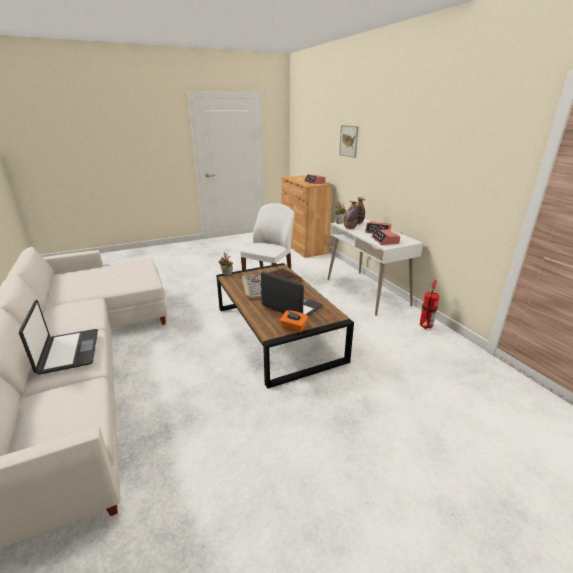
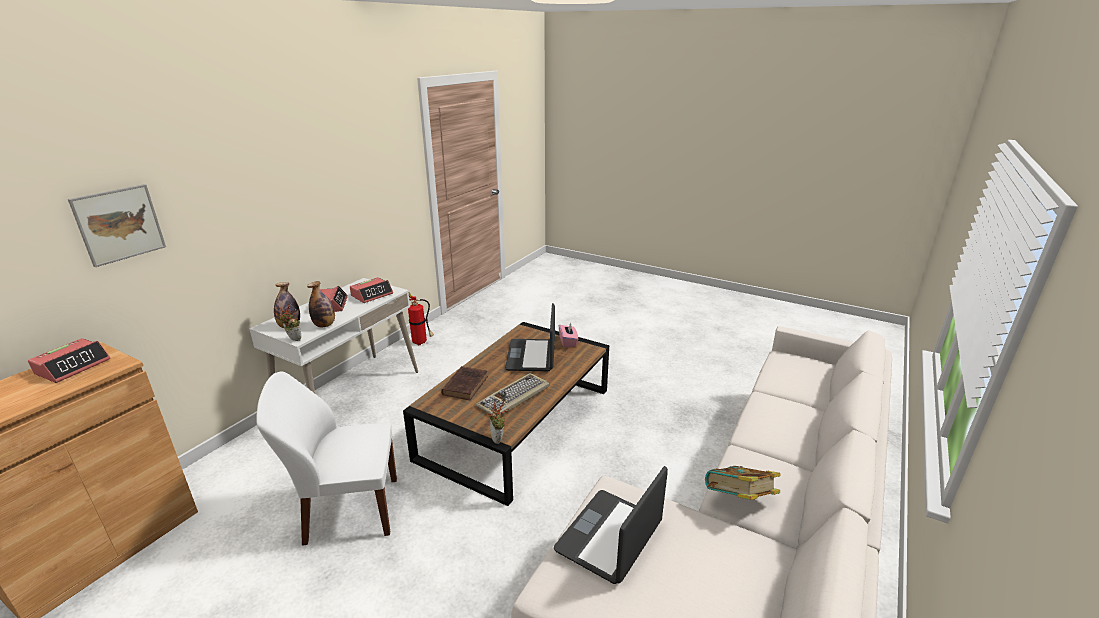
camera: 125 degrees left, 0 degrees up
(68, 352) = (781, 421): laptop -> laptop (610, 537)
(82, 302) = (738, 501): none -> book
(293, 328) = (568, 342): orange tissue box -> pink tissue box

